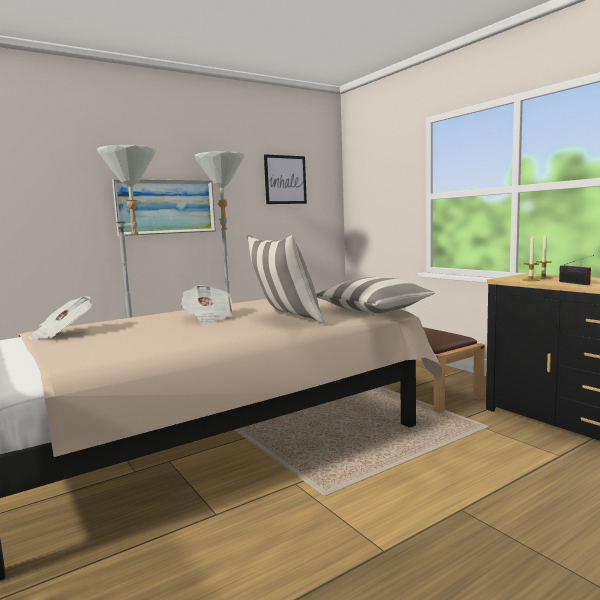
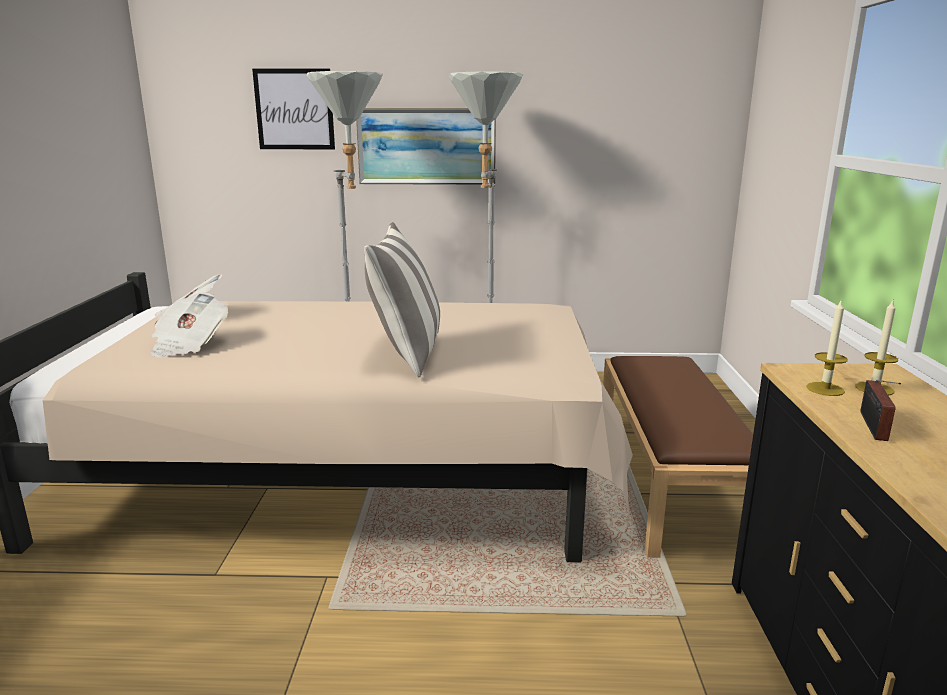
camera: 35 degrees right, 10 degrees up
(208, 318) = (343, 327): newspaper -> newspaper (188, 345)
(285, 179) = (628, 104): picture -> picture (294, 109)
(374, 310) = (550, 368): pillow -> none

